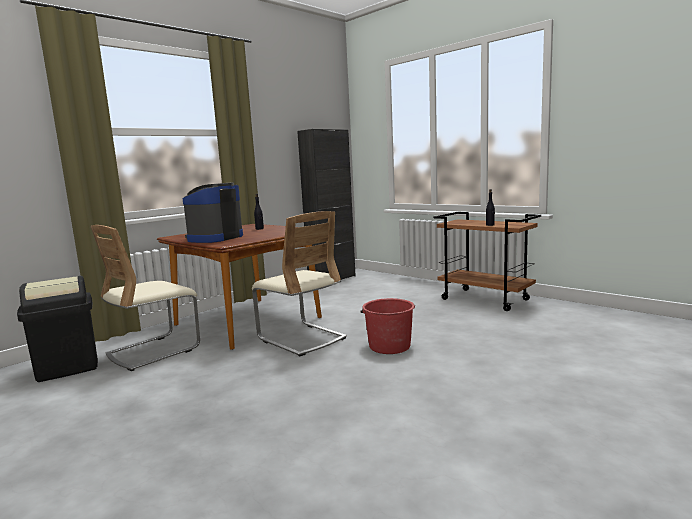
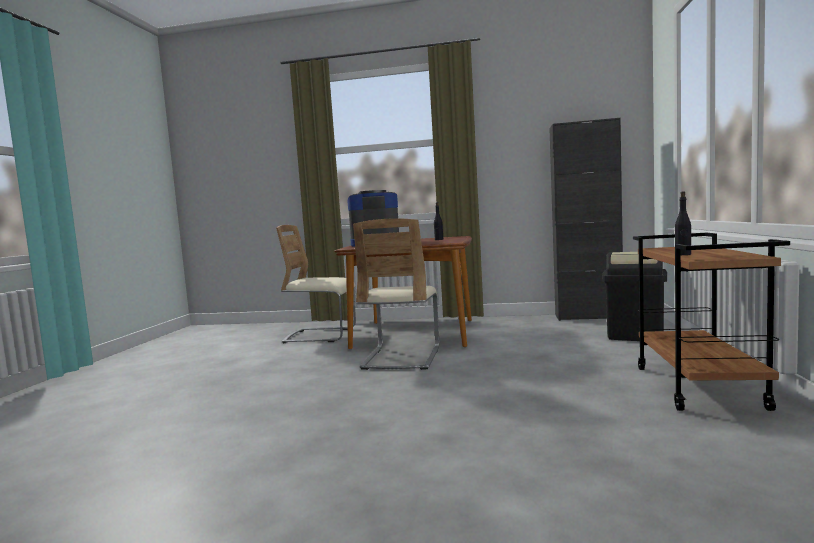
camera: 55 degrees right, 5 degrees down
(67, 367) = (275, 331): black trash can -> black trash can (635, 335)
(389, 346) = (432, 389): red bucket -> none

